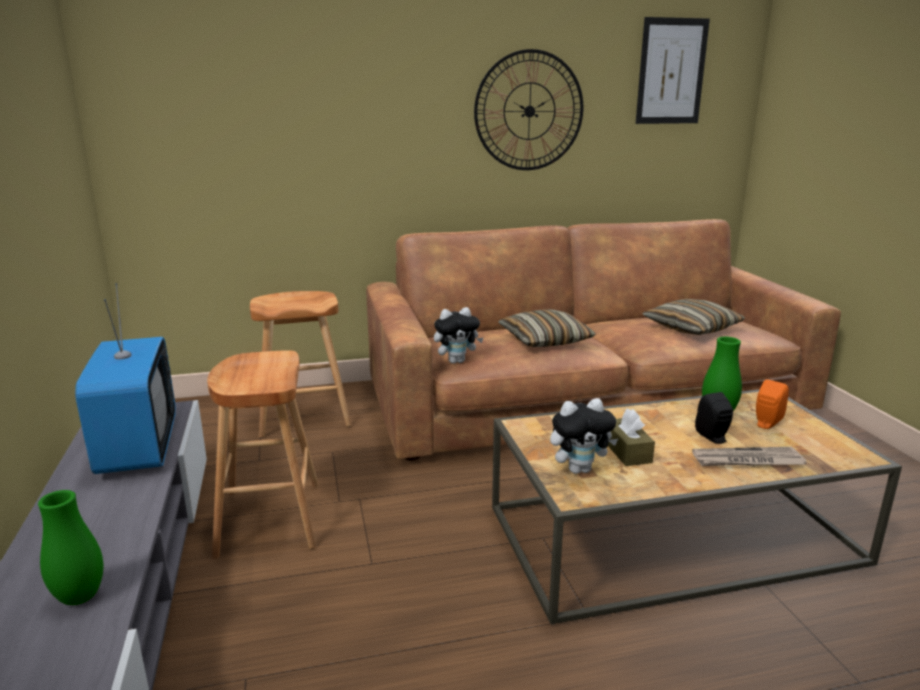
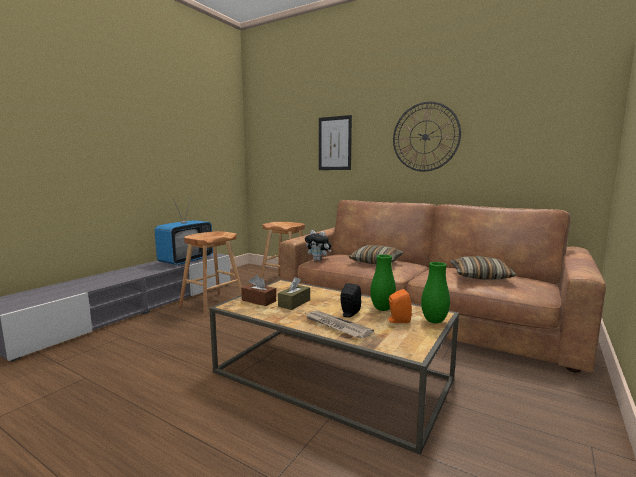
camera: 45 degrees right, 10 degrees down
(80, 597) = (97, 283): green vase -> green vase (434, 321)
(579, 469) = (259, 300): plush toy -> brown tissue box
(671, 71) = (531, 105): picture -> picture (334, 143)

